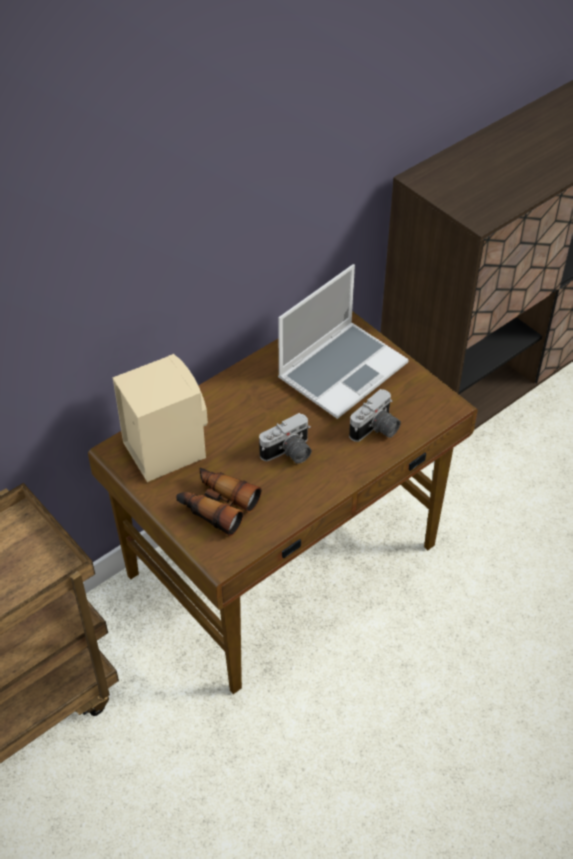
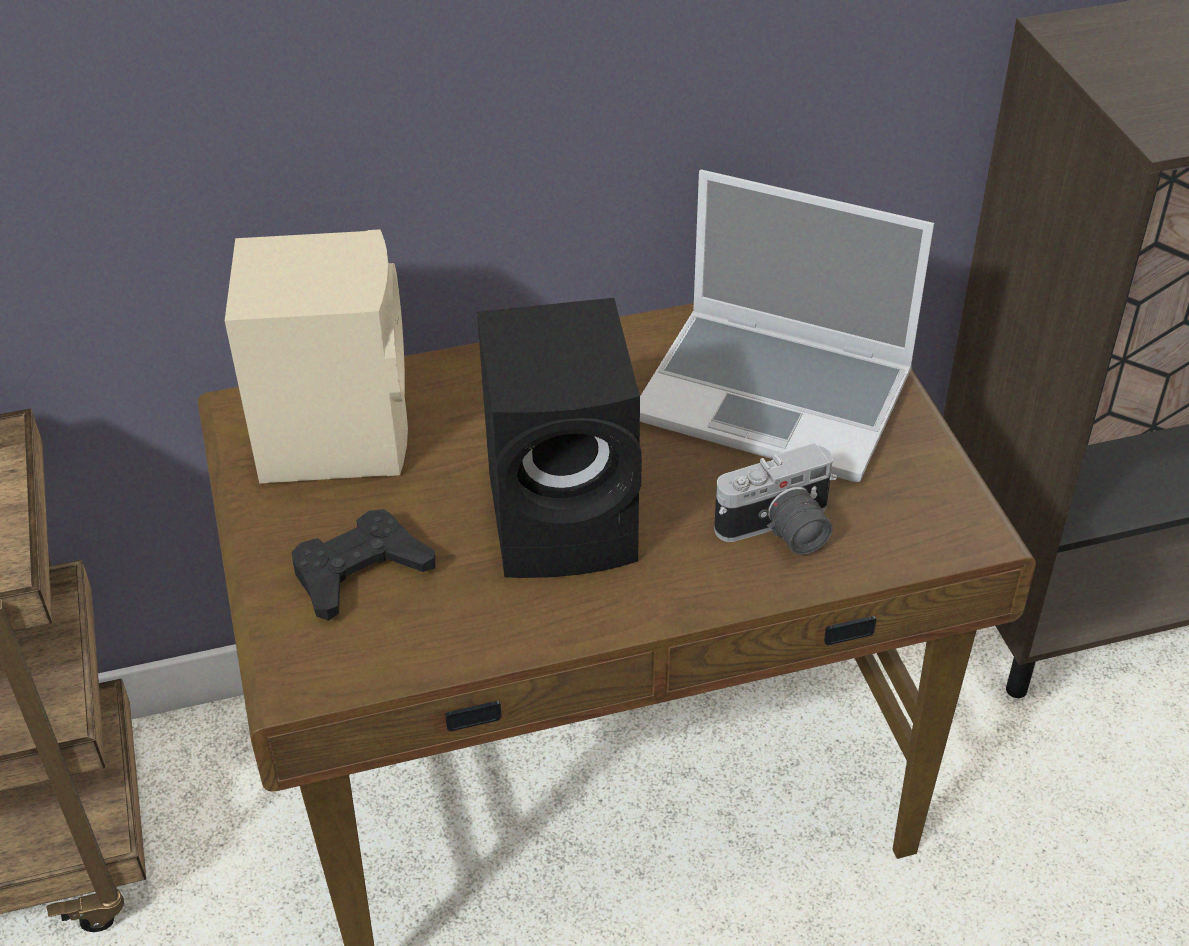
camera: 25 degrees right, 5 degrees down
(217, 505) = (360, 572): binoculars -> black game controller
(289, 453) = (568, 520): camera -> black speaker
(342, 370) = (778, 396): laptop -> laptop turned 45 degrees clockwise

